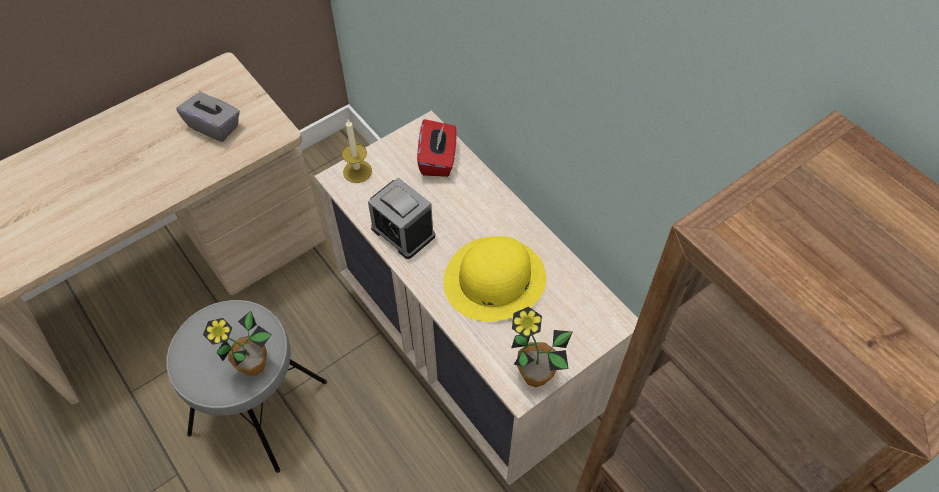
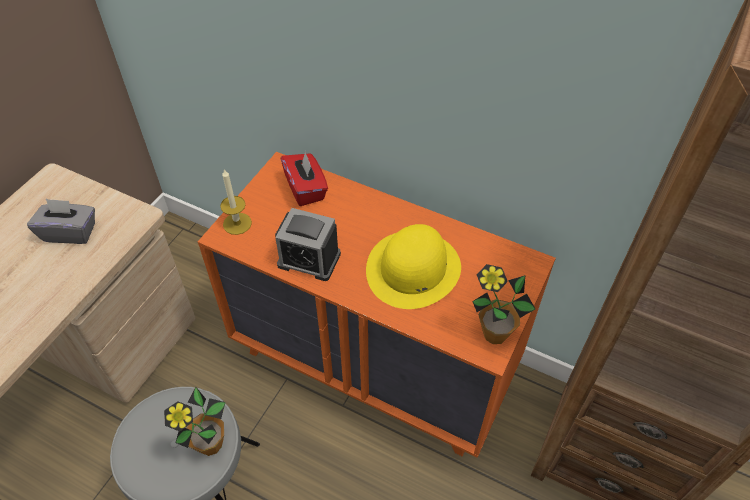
camera: 25 degrees left, 5 degrees down
(470, 352) = (376, 363): beige dresser -> orange dresser

